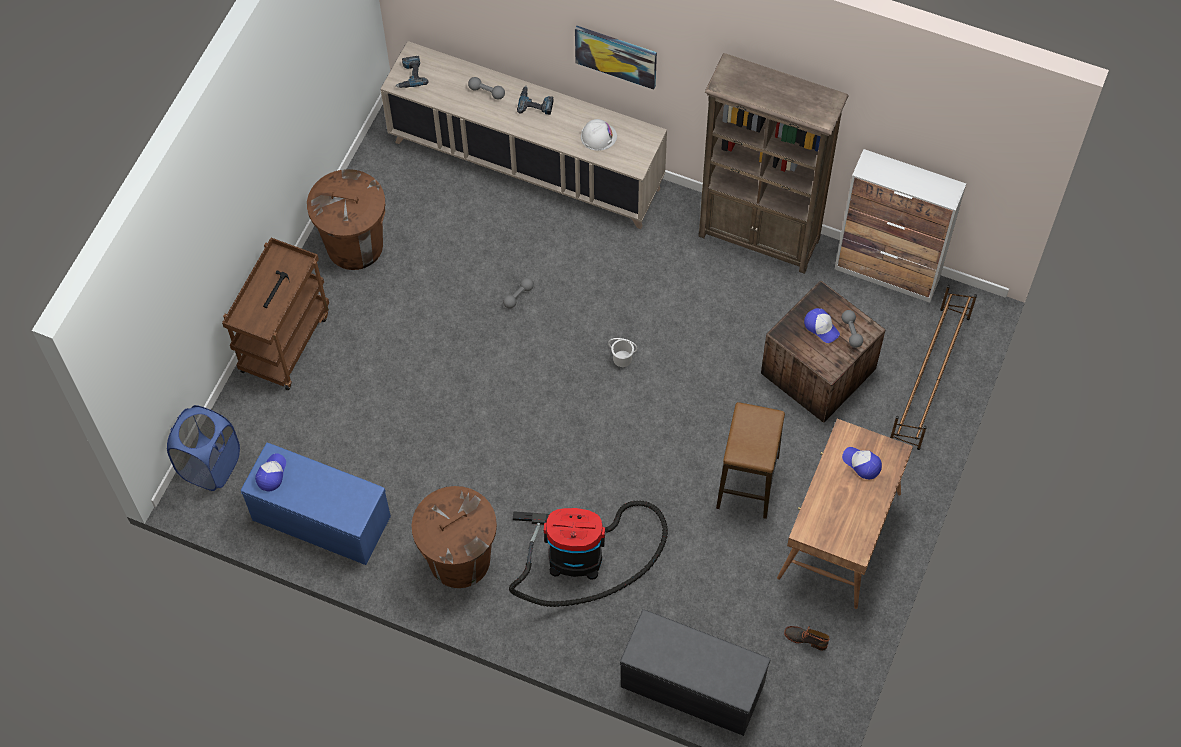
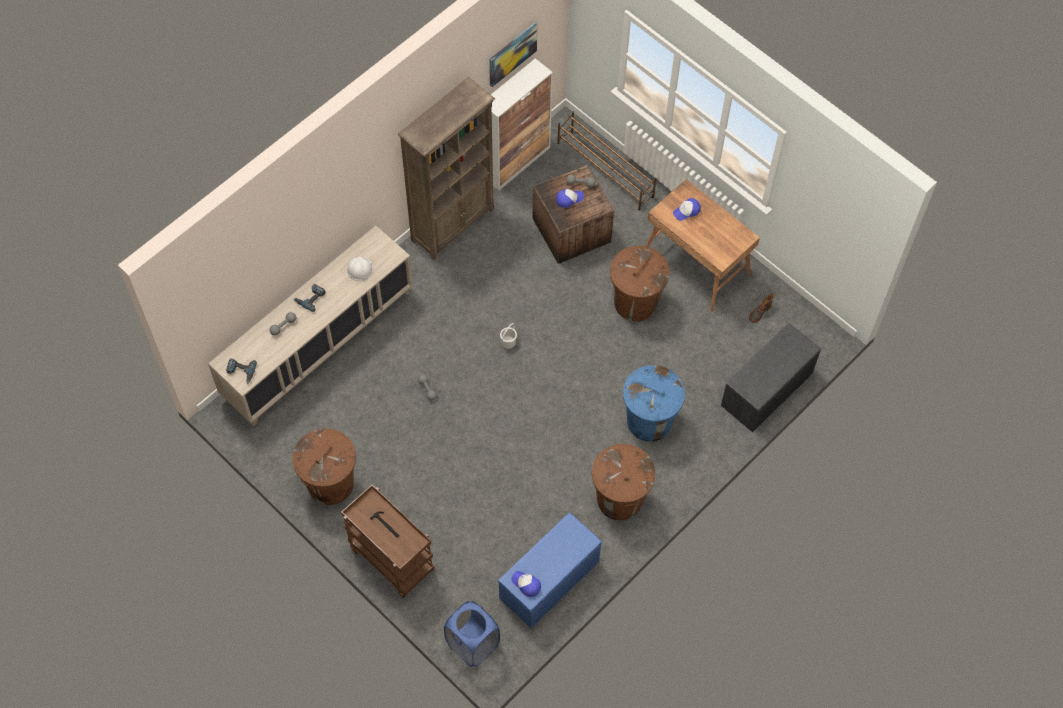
camera: 70 degrees left, 0 degrees up
(582, 557) = (649, 421): vacuum cleaner -> blue trash can
(616, 56) = (334, 213): picture -> picture (512, 54)
(747, 482) = (635, 302): stool -> brown trash can

